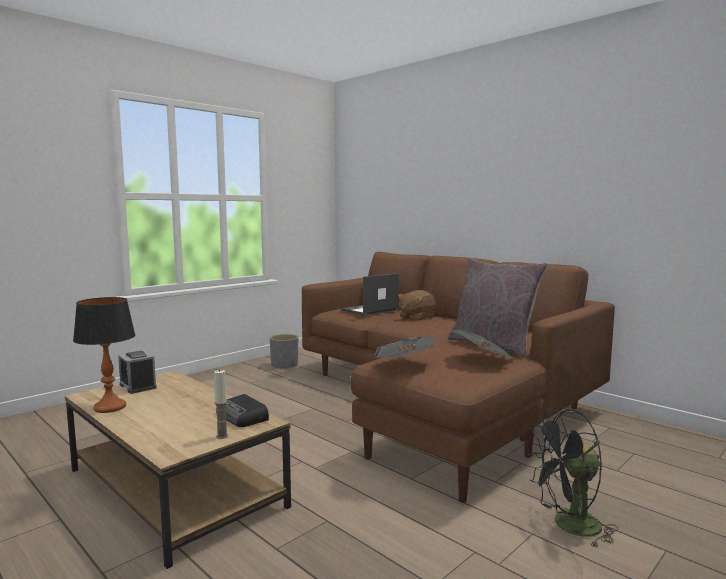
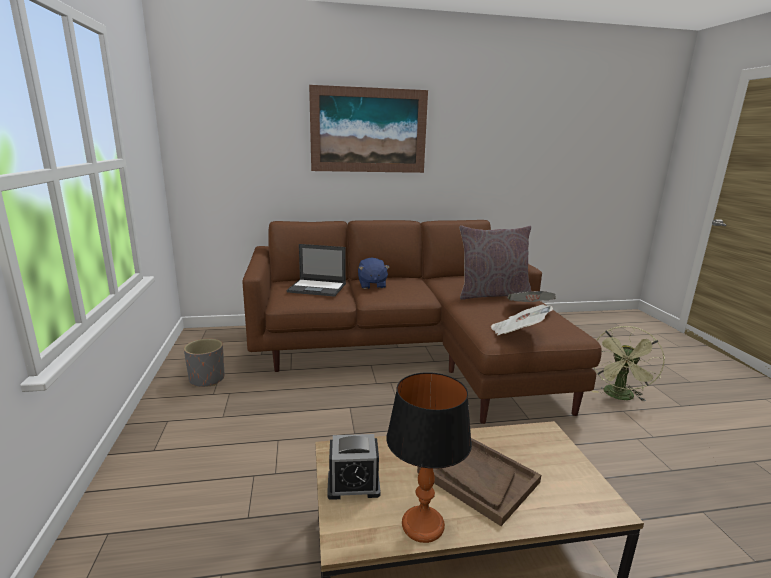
camera: 55 degrees left, 10 degrees up
(173, 411) = (477, 477): none -> brown tray
(222, 436) = (572, 464): candle -> none
(243, 416) = (524, 439): radio -> none
(369, 310) = (318, 288): laptop -> laptop turned 75 degrees counterclockwise
(416, 318) = (372, 285): brown plush toy -> blue plush toy
(472, 167) = (369, 130): none -> picture
(568, 526) = (619, 397): black fan -> green fan

